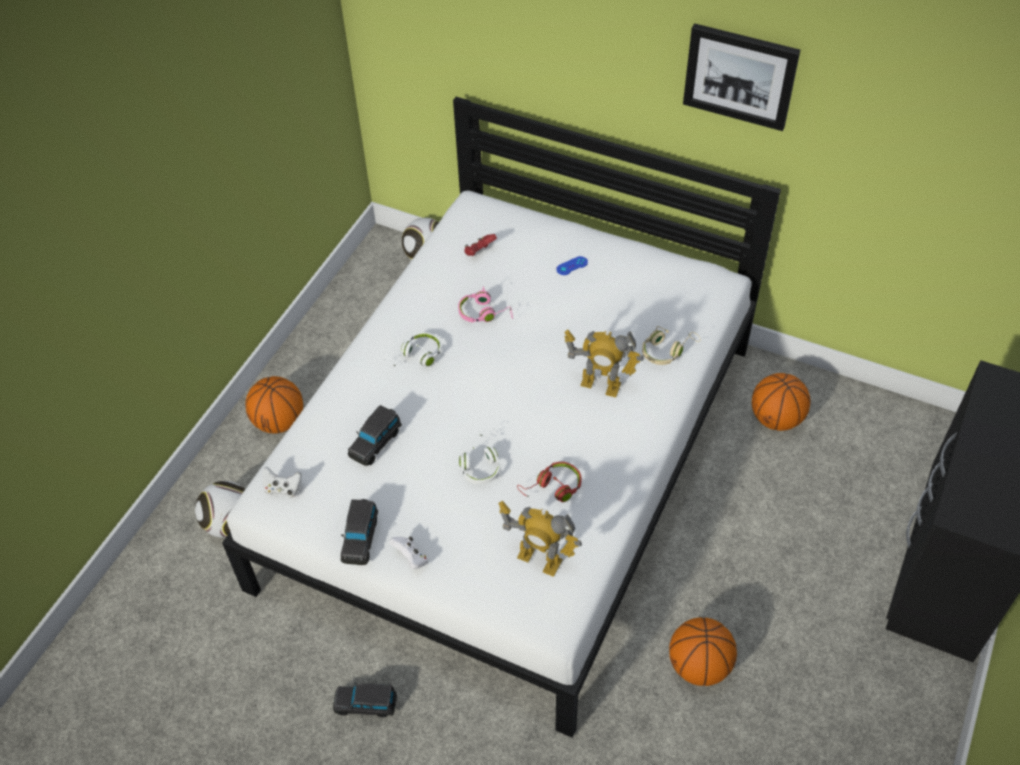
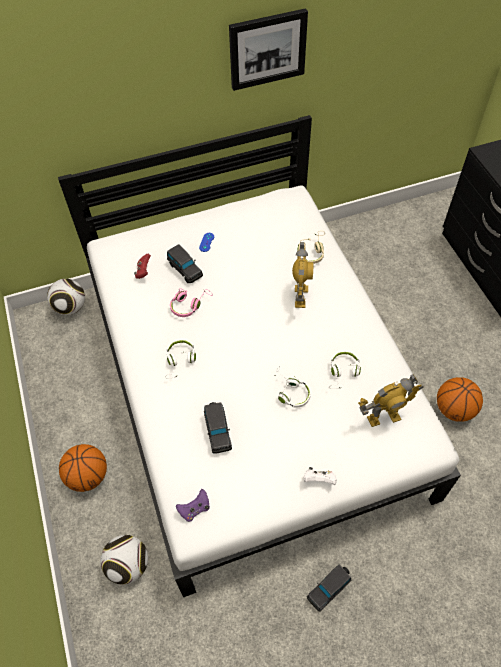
camera: 45 degrees left, 5 degrees up
(283, 489) = (195, 509): white game controller -> purple game controller
(360, 538) = (277, 495): black toy car -> black toy car (185, 269)
(552, 488) = (343, 372): red headphones -> white headphones
(600, 385) = (300, 296): toy robot -> toy robot turned 60 degrees counterclockwise
(776, 419) = (351, 258): basketball -> none

